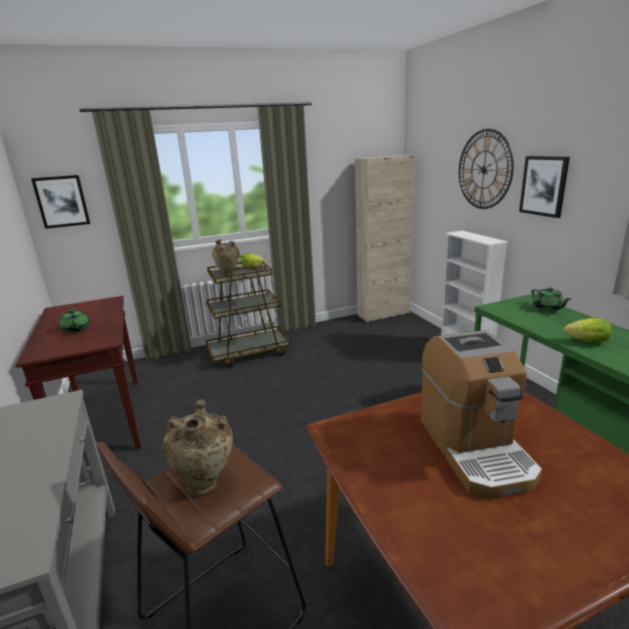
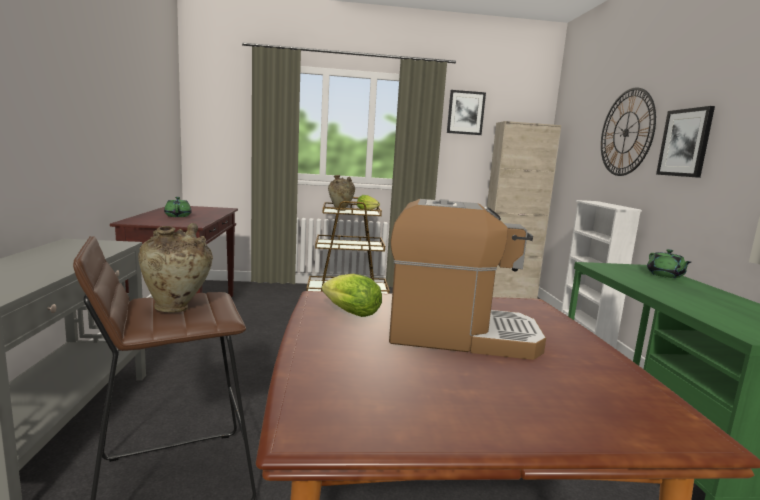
camera: 15 degrees right, 10 degrees down
(62, 201) = (212, 121): picture -> picture (465, 113)
(475, 448) = (459, 335): coffee machine -> coffee machine turned 90 degrees counterclockwise
(584, 341) = (688, 301): lettuce -> lettuce (348, 312)

